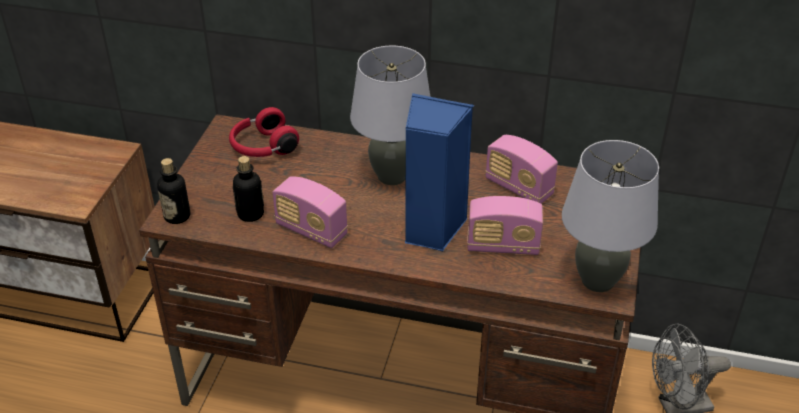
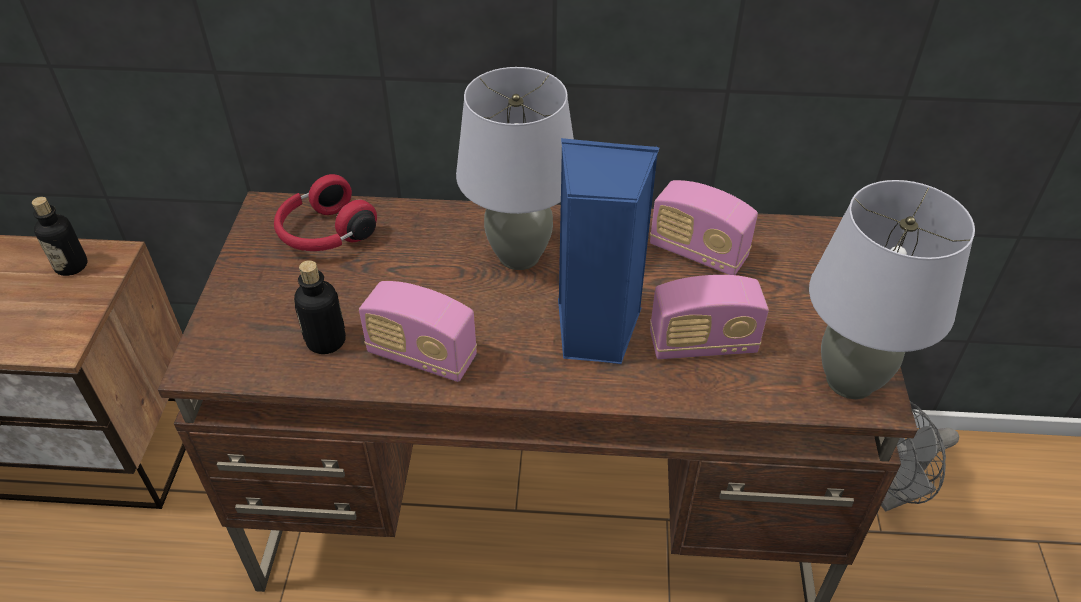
camera: 10 degrees left, 5 degrees up
(177, 216) = (214, 359): bottle -> bottle (71, 266)

